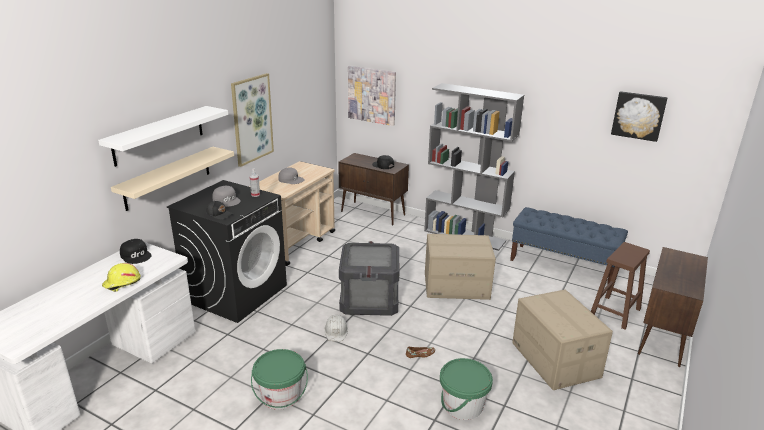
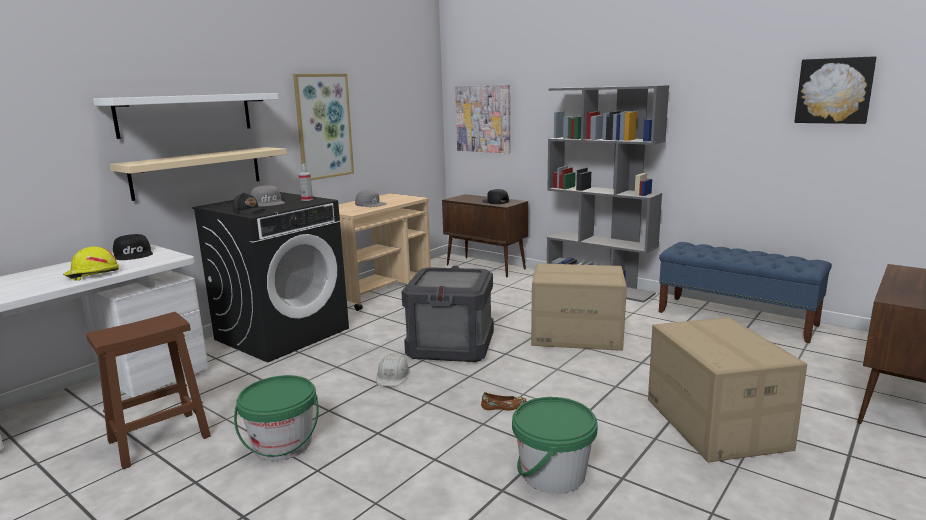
camera: 10 degrees right, 10 degrees down
(615, 312) = (817, 371): brown stool -> brown stool (157, 439)

